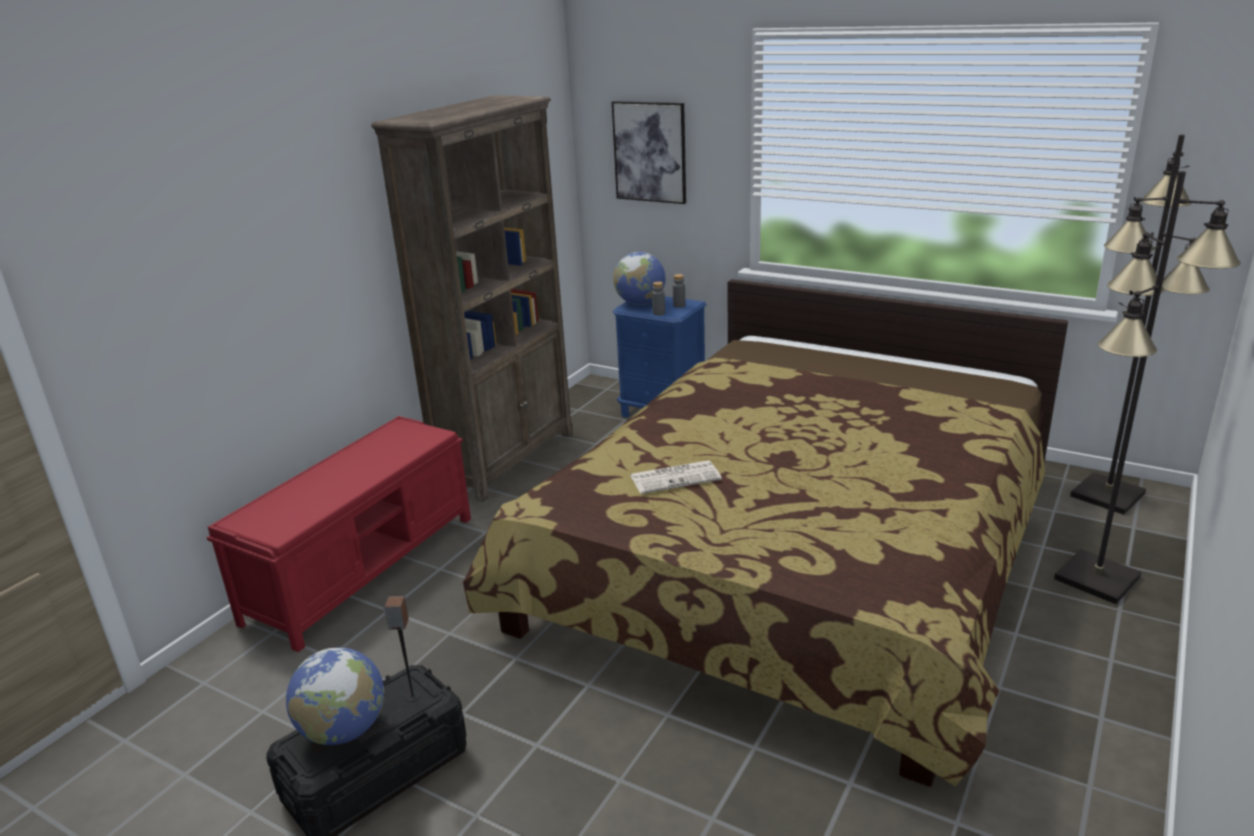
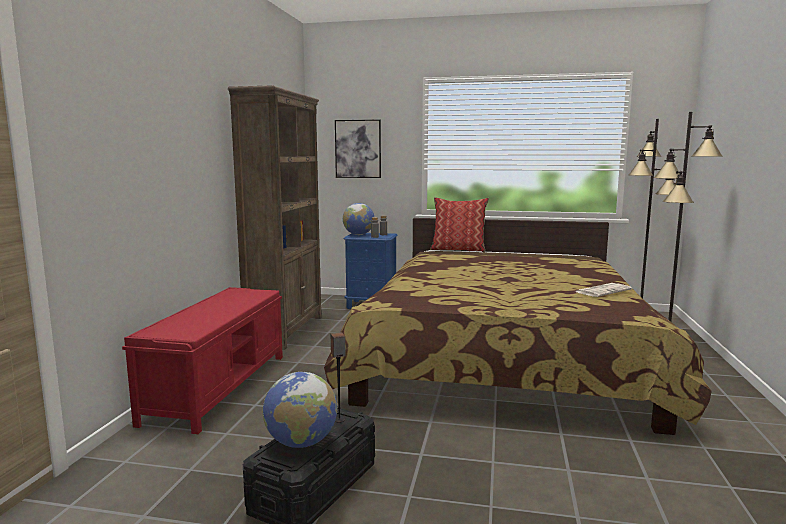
camera: 20 degrees left, 15 degrees down
(676, 477) = (455, 288): newspaper -> newspaper (603, 291)
(799, 341) = (458, 250): none -> pillow

